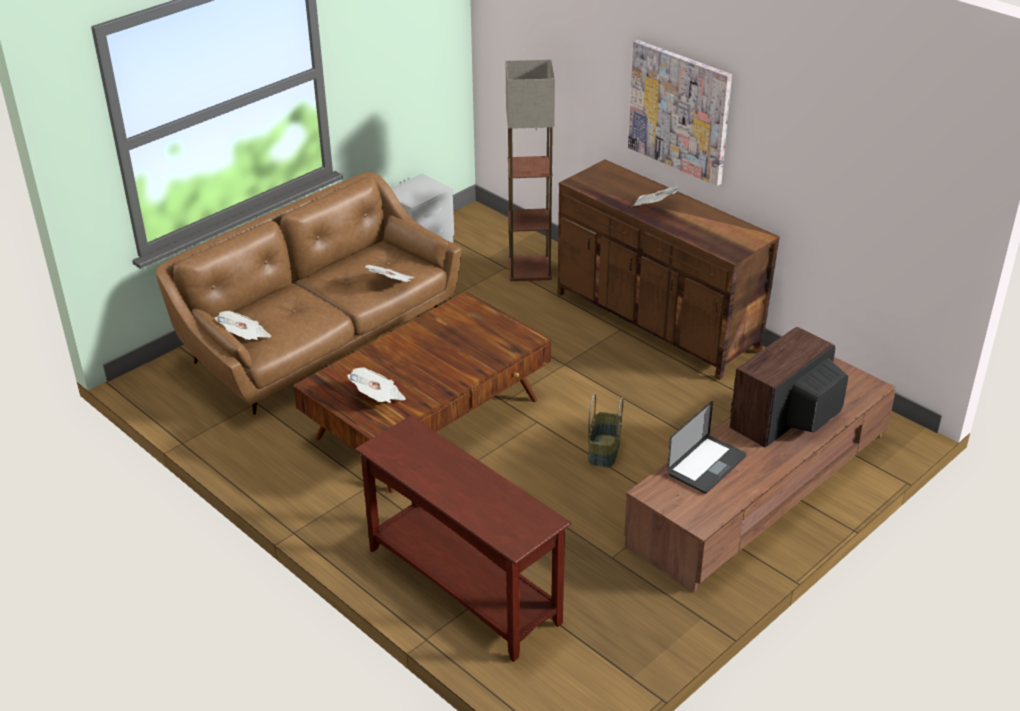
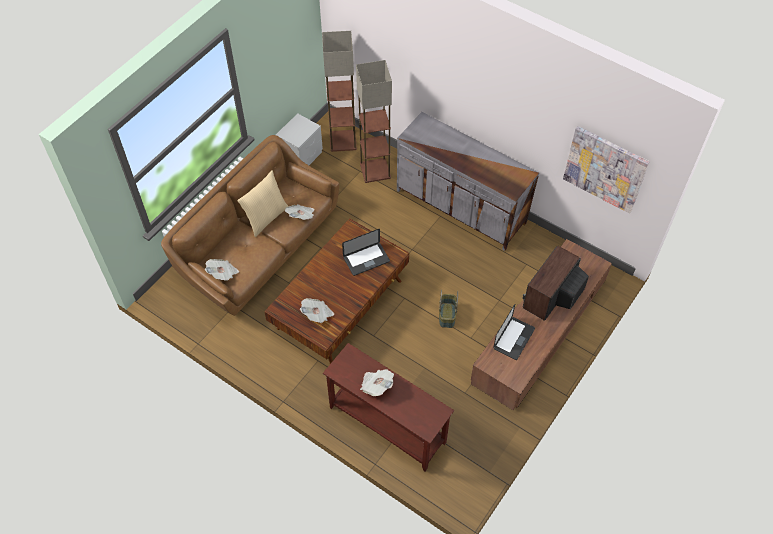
camera: 10 degrees left, 20 degrees up
(336, 281) = (266, 217): none -> beige pillow
(478, 340) = (366, 259): none -> laptop
(489, 233) = (343, 140): none -> floor lamp
(654, 207) = (460, 154): newspaper -> newspaper (376, 385)
(656, 323) = (461, 208): brown cabinet -> grey cabinet
(679, 111) = (472, 96): picture -> picture (605, 169)

